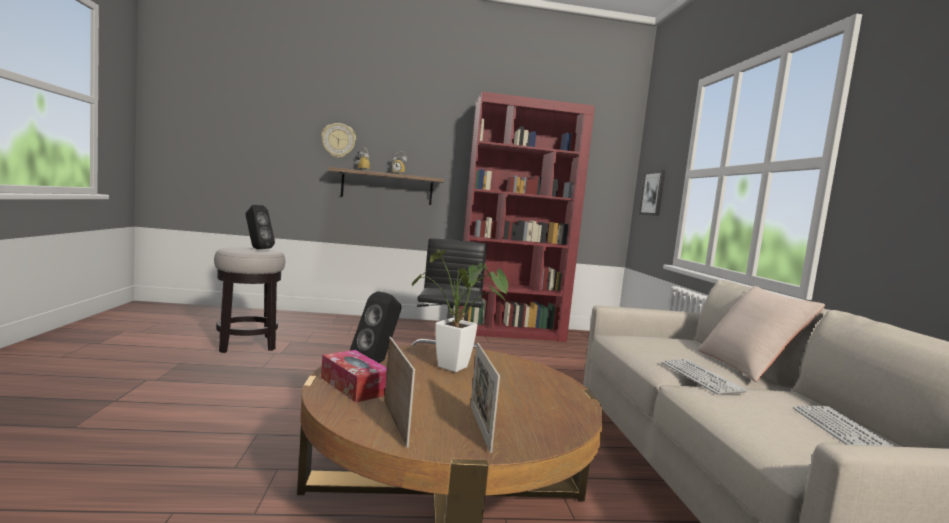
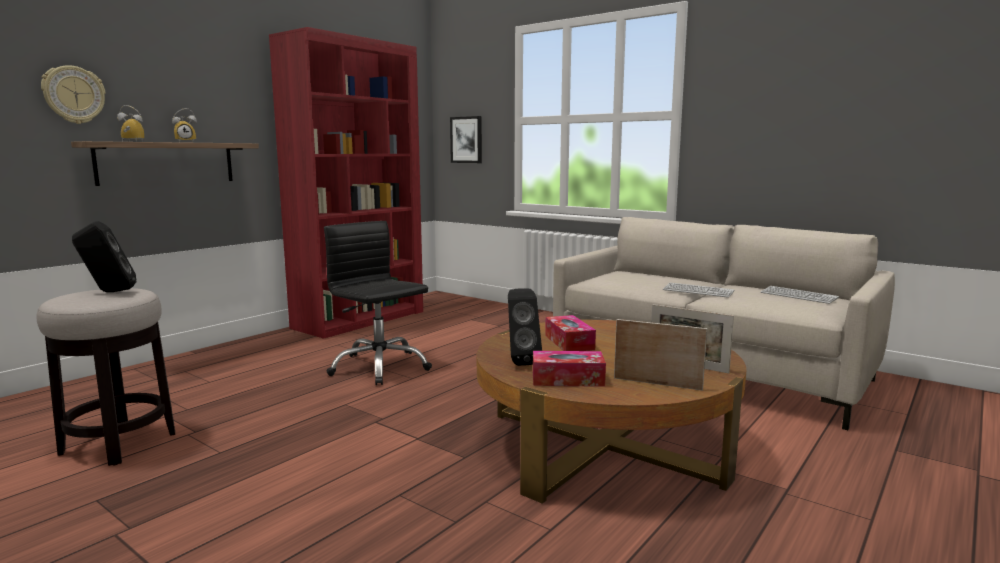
camera: 45 degrees left, 5 degrees up
(458, 369) = (569, 342): potted plant -> tissue box
(748, 366) = (687, 277): beige pillow -> none

